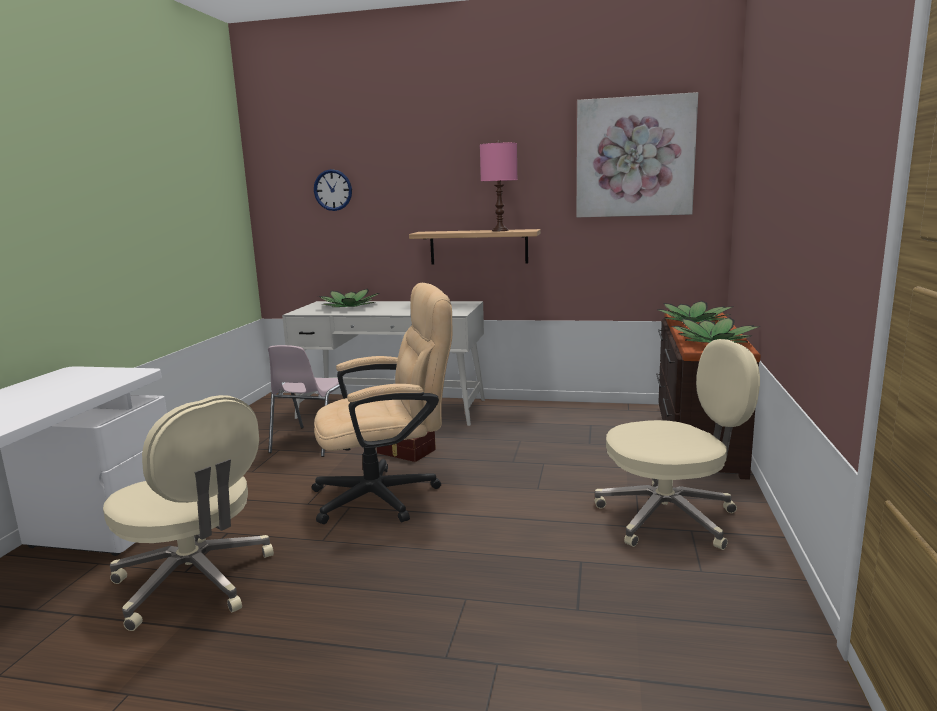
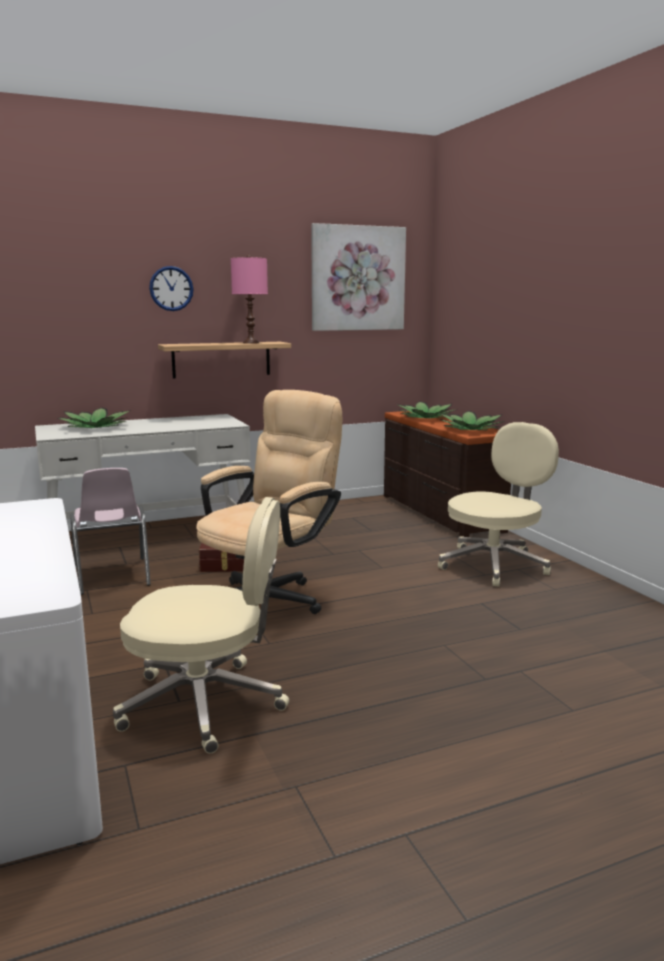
camera: 35 degrees left, 0 degrees up
(333, 190) = (55, 297): wall clock -> wall clock (171, 288)

